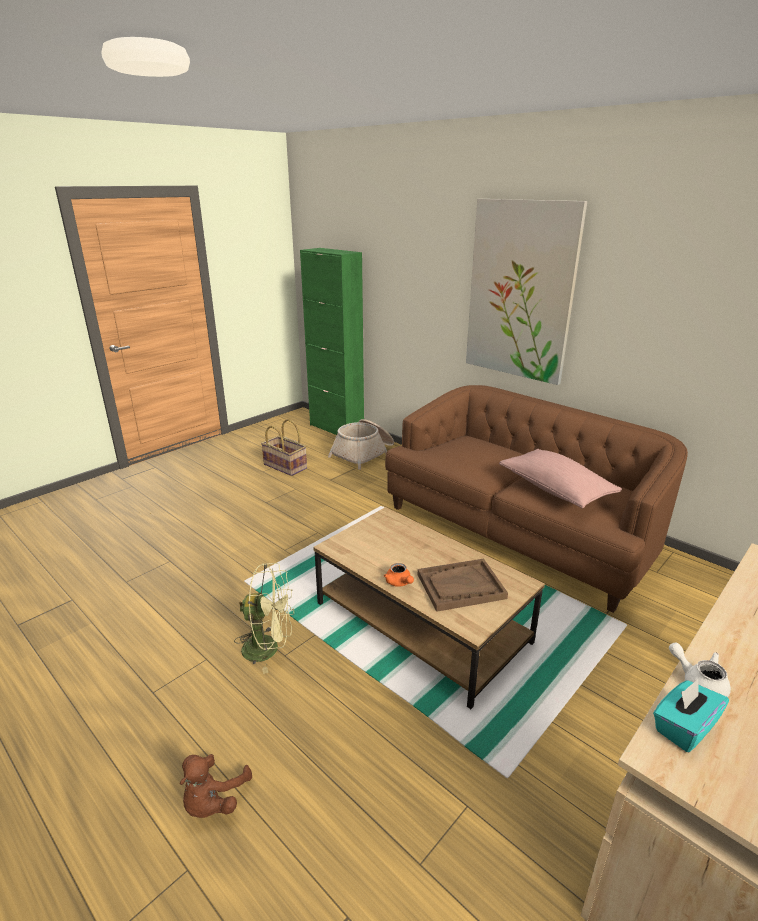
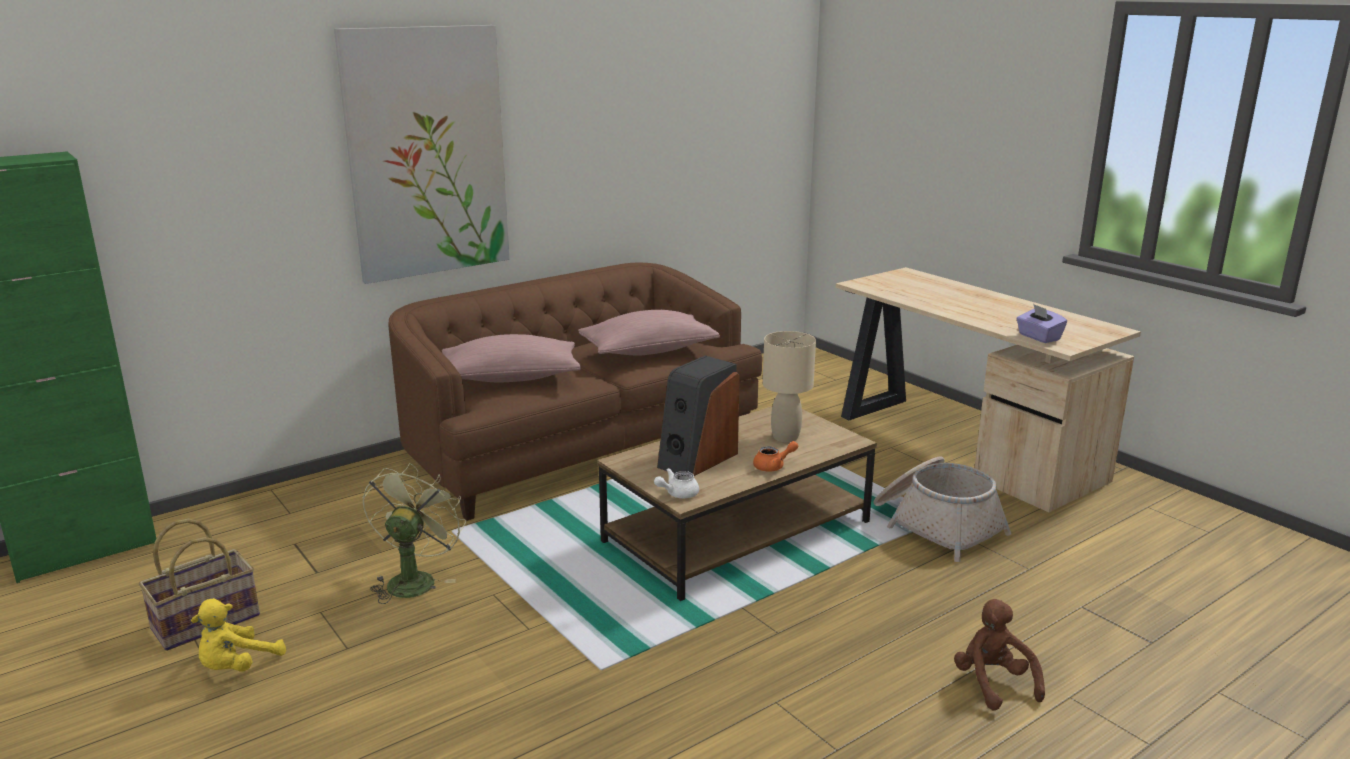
camera: 80 degrees left, 5 degrees down
(214, 800) = (993, 683): brown plush toy -> brown plush toy turned 135 degrees counterclockwise
(252, 481) = (237, 666): none -> yellow plush toy
(269, 648) = (762, 645): green fan -> green fan (414, 579)
(364, 454) = (244, 530): basket -> basket (935, 525)
(399, 545) = (697, 459): none -> speaker
(460, 586) = (785, 437): brown tray -> beige table lamp
(462, 450) = (510, 378): none -> pink pillow
(683, 727) = (1038, 337): turquoise tissue box -> purple tissue box
(698, 682) = (998, 327): white teapot -> white teapot (677, 494)

